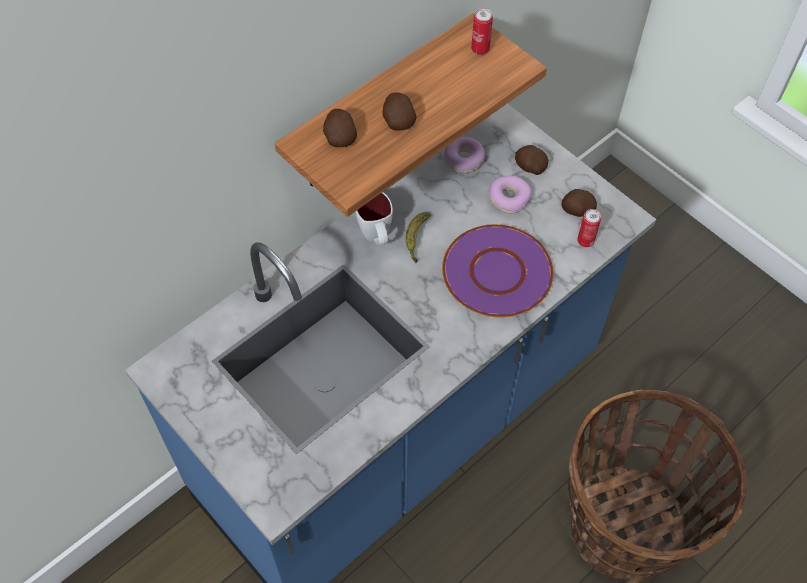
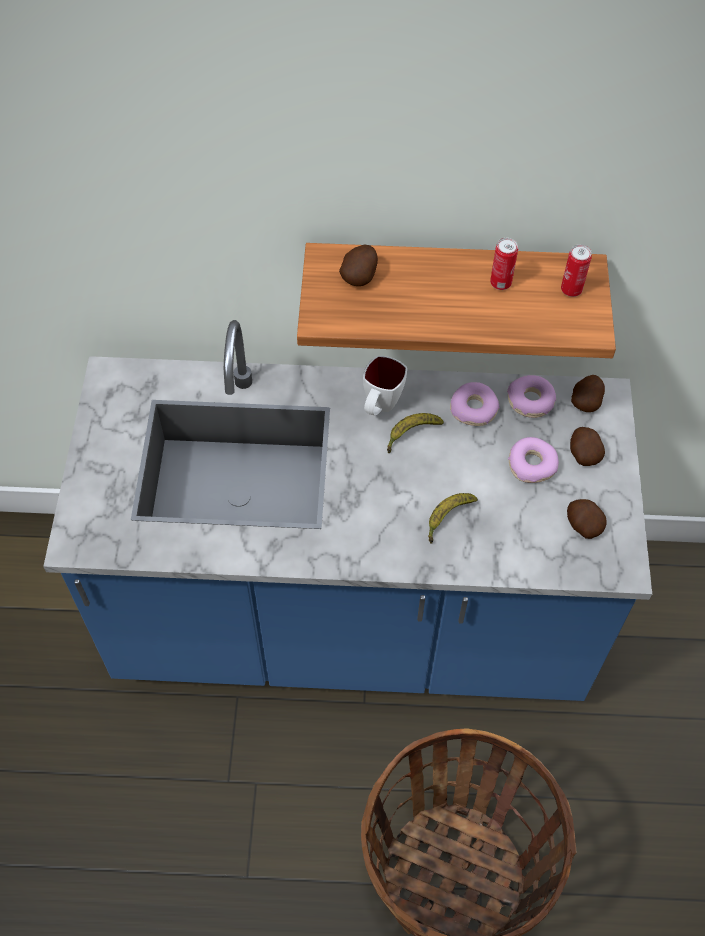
camera: 45 degrees right, 0 degrees up
(398, 121) = (423, 297): potato -> potato (586, 401)
(436, 192) = (474, 409): none -> donut
(498, 273) = (447, 518): purple plate -> banana
(585, 241) = (558, 557): can -> can (500, 283)

